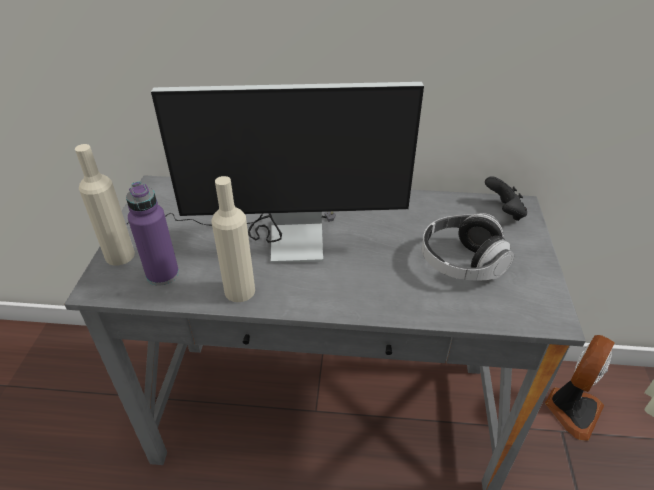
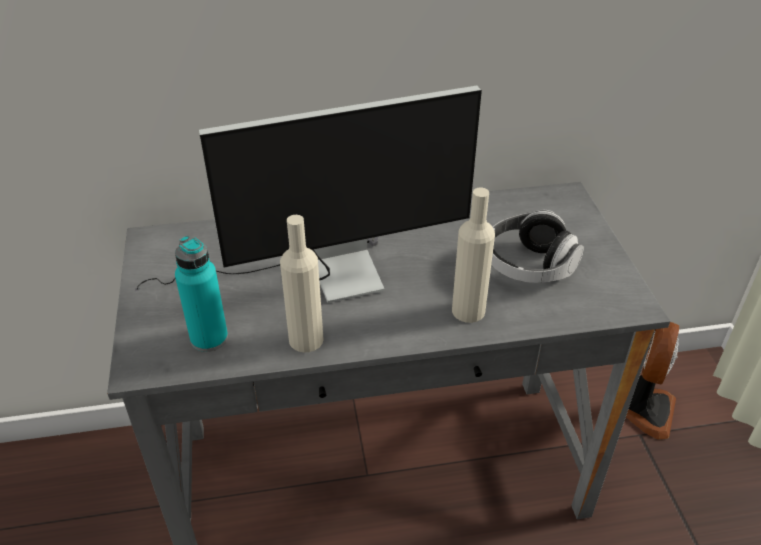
camera: 15 degrees left, 0 degrees up
(120, 255) = (147, 327): beige bottle -> beige bottle (468, 310)
(162, 274) = (209, 338): purple bottle -> turquoise bottle
(504, 212) = (554, 204): black game controller -> none

